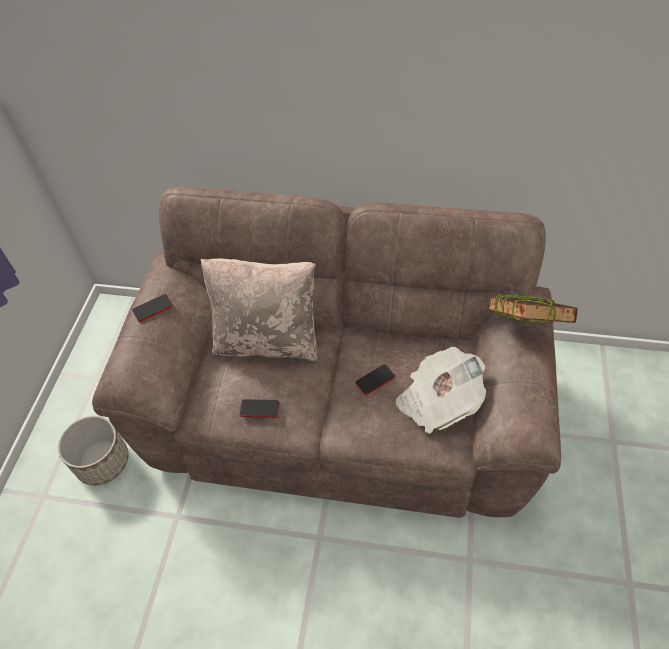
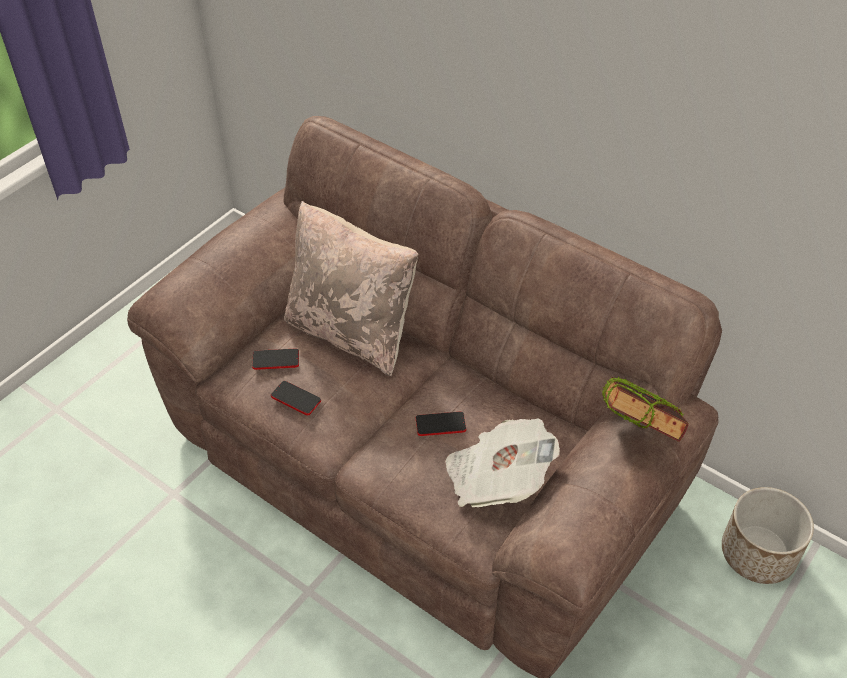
camera: 25 degrees right, 5 degrees down
(103, 461) = (134, 401): planter -> planter (758, 553)
(152, 308) = (239, 240): phone -> phone (276, 360)

